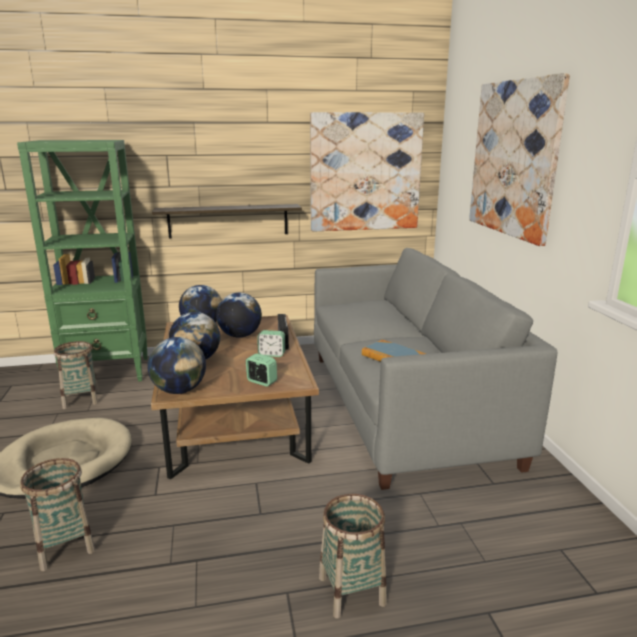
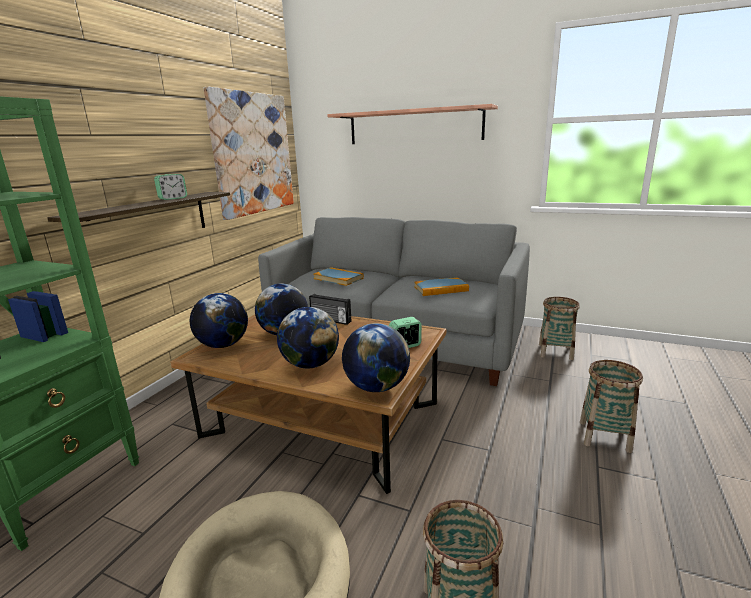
camera: 55 degrees left, 0 degrees up
(81, 399) = (98, 534): basket -> basket (555, 352)
(271, 354) = (351, 330): alarm clock -> alarm clock (173, 198)
(356, 313) = (338, 278): none -> book
(514, 159) = (414, 126): picture -> shelf

